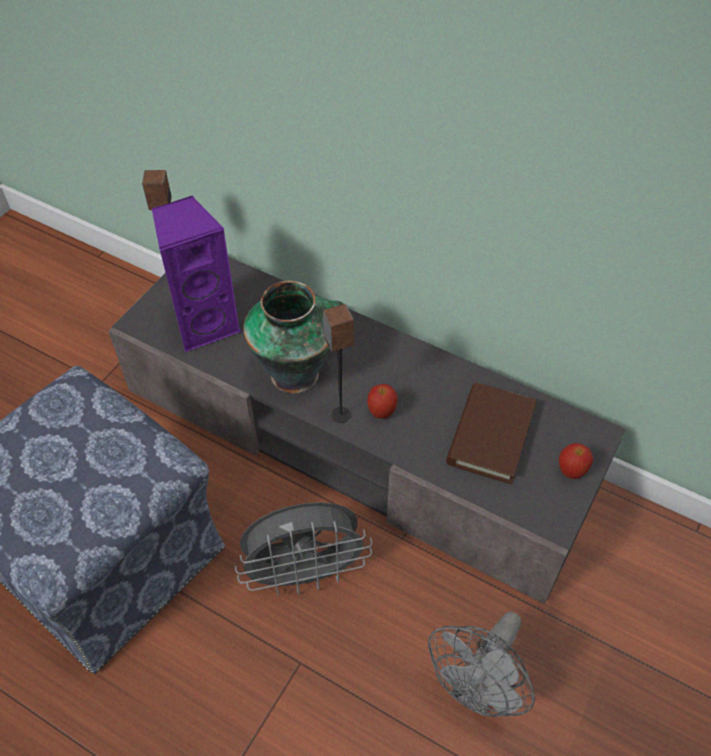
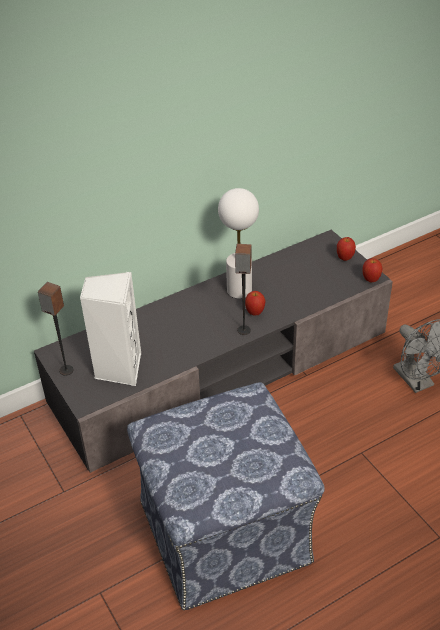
camera: 60 degrees left, 10 degrees down
(205, 324) = (118, 368): purple speaker -> white speaker
(297, 373) = (196, 338): vase -> none
(305, 573) = (303, 428): grey fan -> none
(414, 377) = (239, 290): none -> white table lamp
(490, 435) = (302, 277): brown book -> none
(546, 524) = (371, 280): none -> apple

